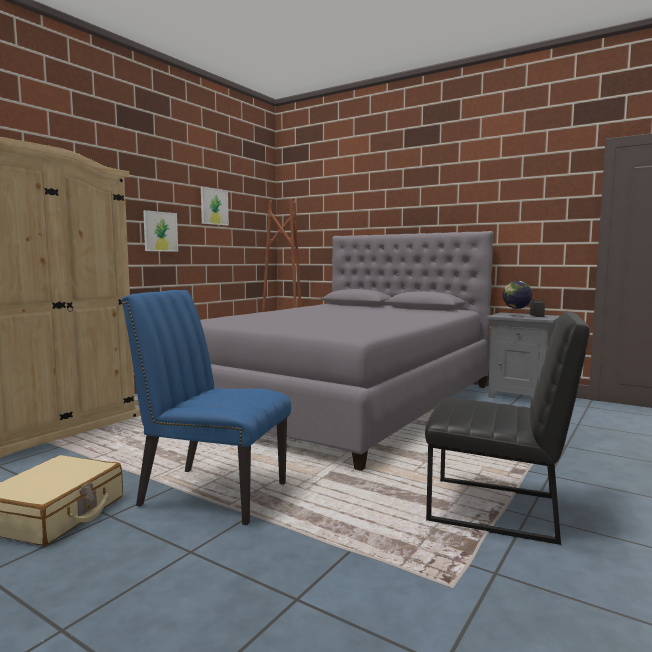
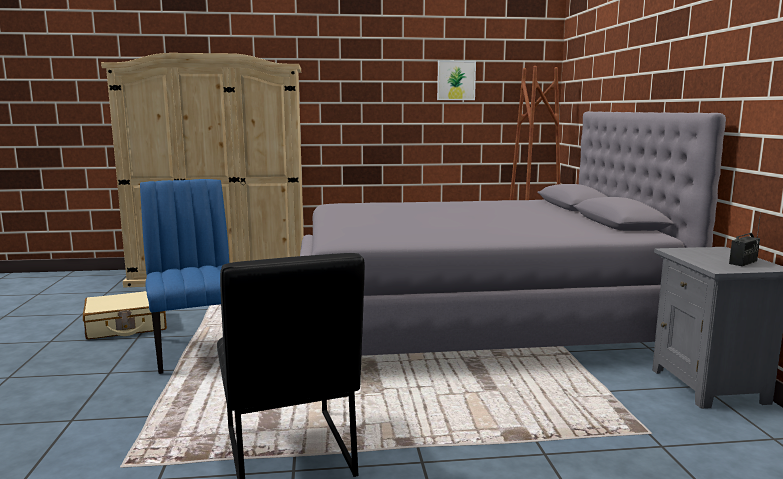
camera: 50 degrees right, 5 degrees up
(160, 231) = (383, 111): picture -> none
(516, 316) = (697, 257): globe -> none

